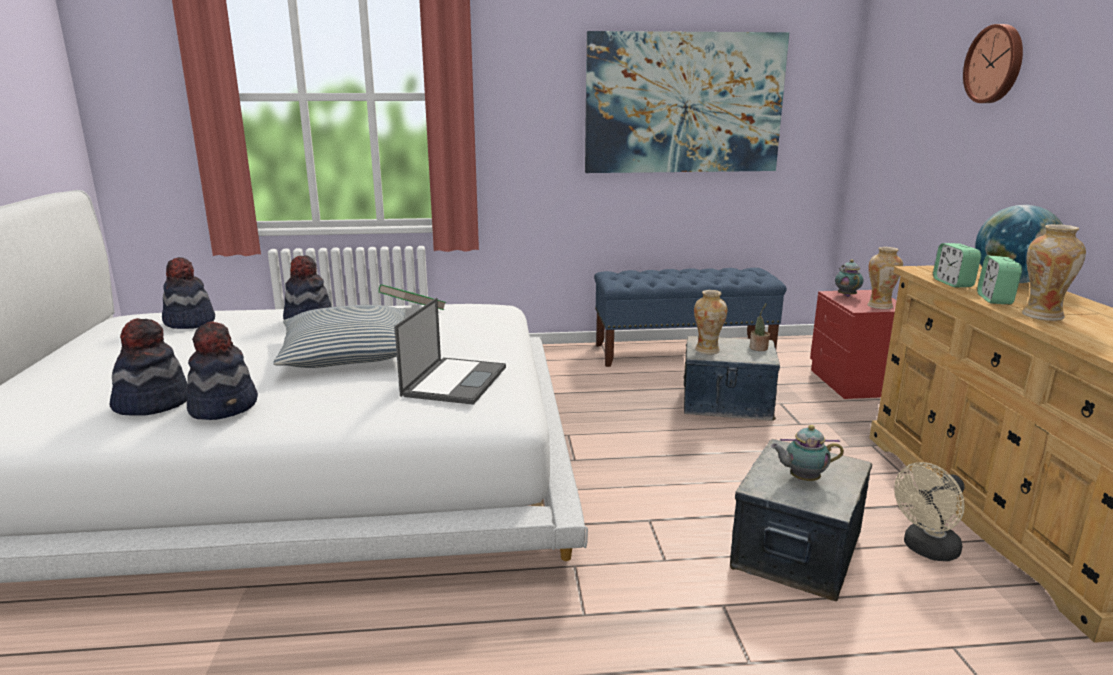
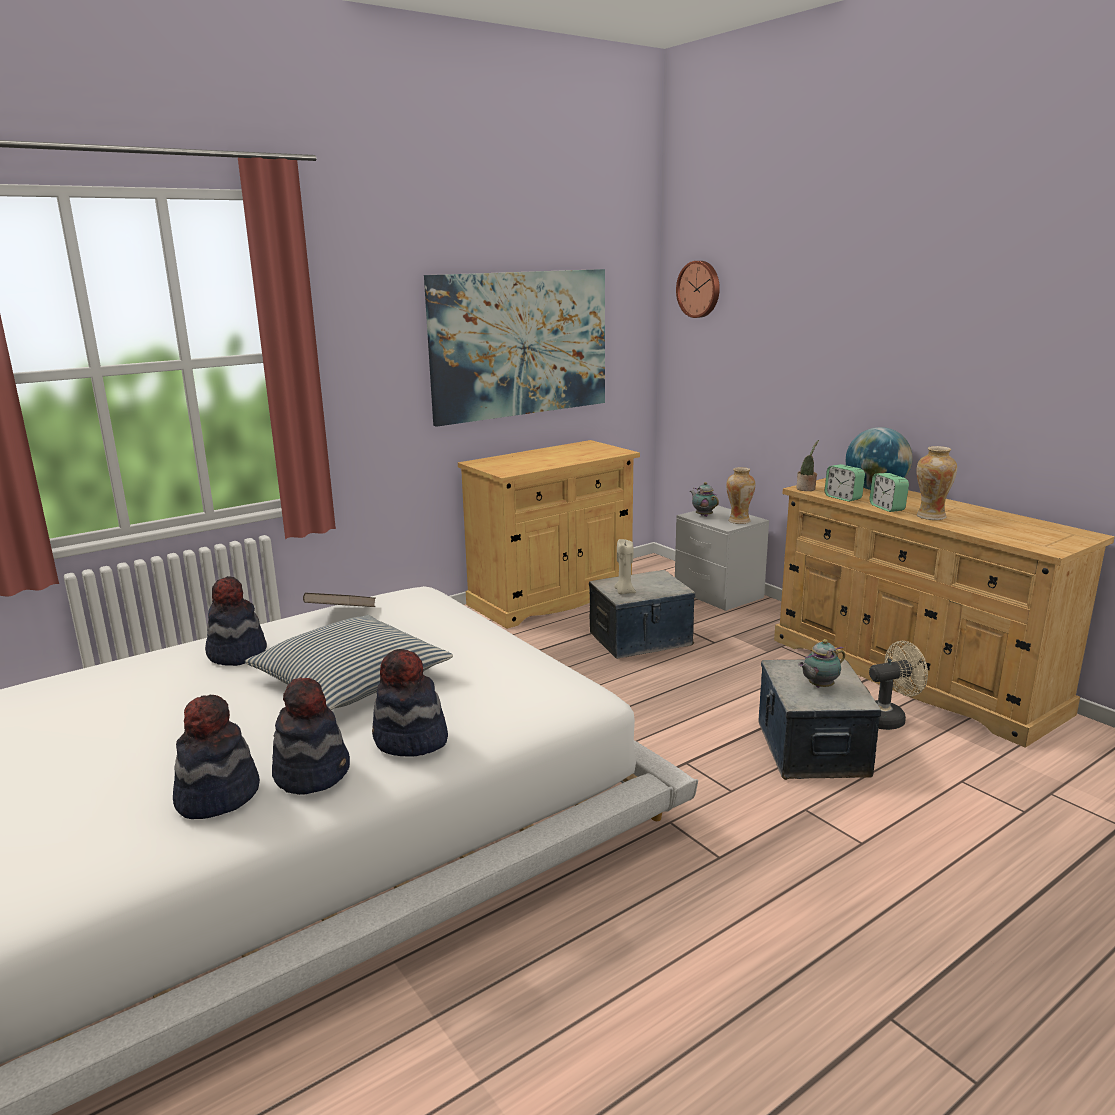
camera: 30 degrees left, 0 degrees up
(189, 322) = (78, 693): hat -> hat (410, 740)
(413, 311) = (342, 615): green book -> brown book
(455, 380) = (507, 678): laptop -> none
(683, 352) = (552, 597): blue bench -> beige cabinet
(707, 350) = (624, 592): vase -> beige candle
(758, 348) = (663, 580): potted plant -> potted plant (806, 489)
(853, 383) = (718, 594): red nightstand -> grey nightstand
(926, 550) = (888, 718): beige fan -> beige fan turned 135 degrees counterclockwise
(995, 64) = (818, 308): wall clock -> wall clock (699, 289)

